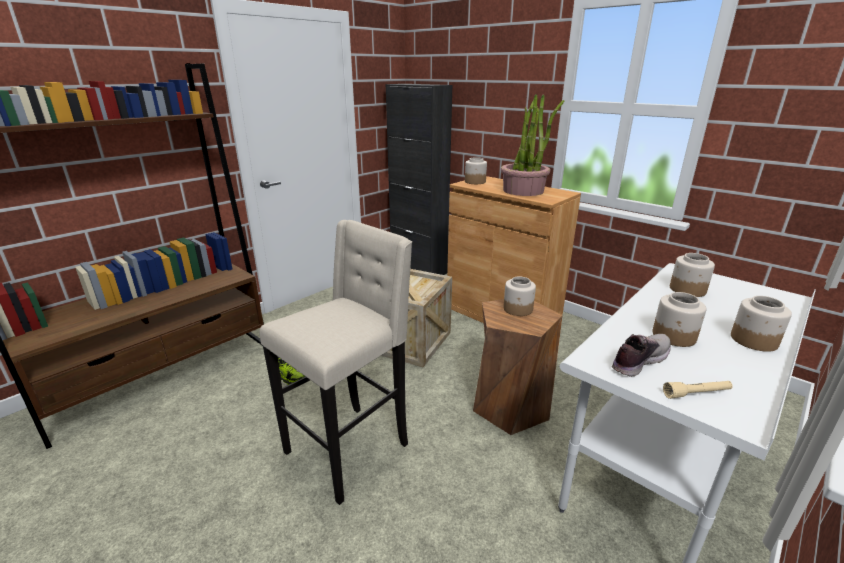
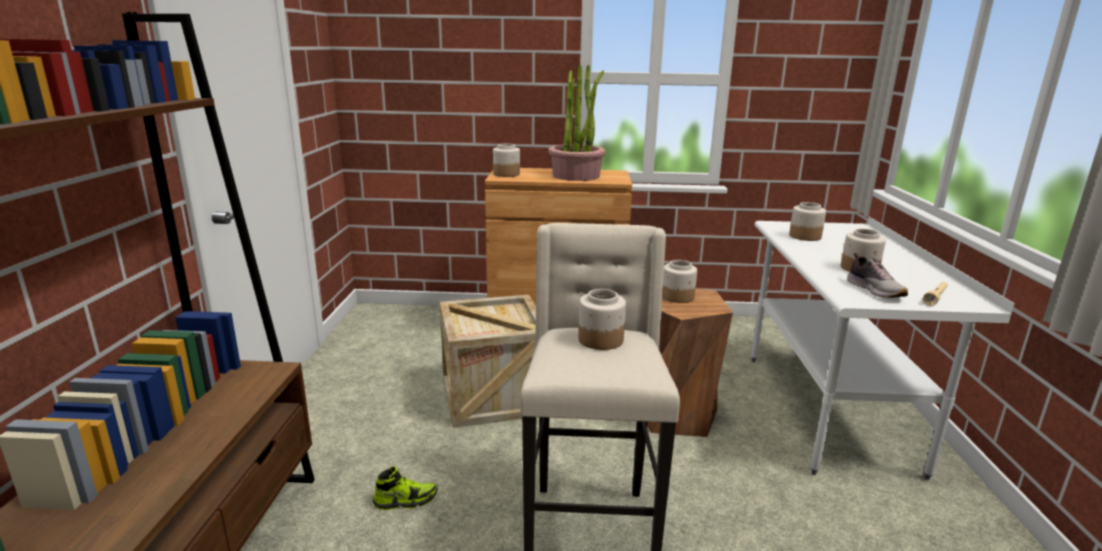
camera: 40 degrees left, 5 degrees down
(418, 269) = (394, 314): black cabinet -> none
(638, 360) = (875, 290): shoe -> shoe turned 150 degrees clockwise
(753, 340) = (895, 258): jar -> jar (600, 340)

